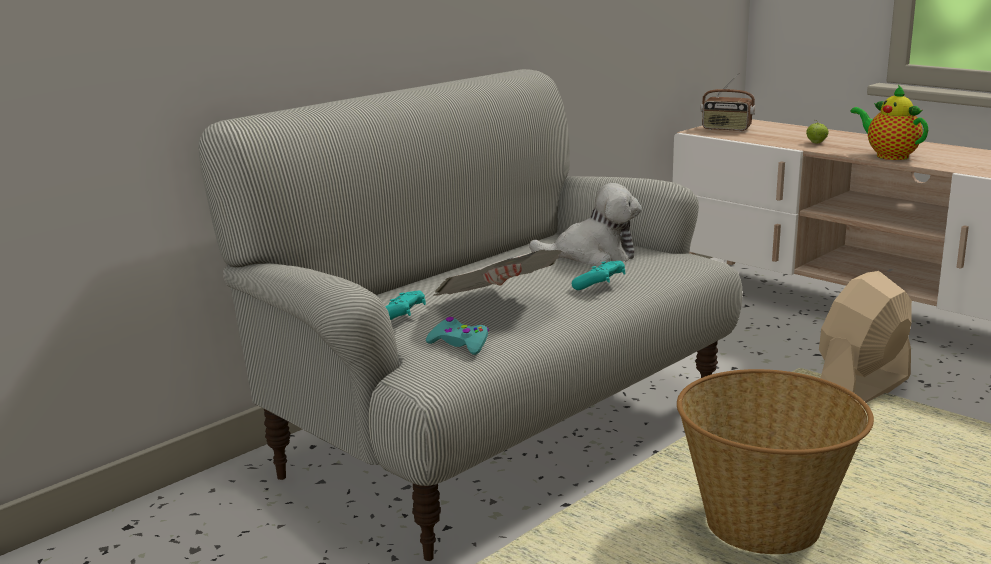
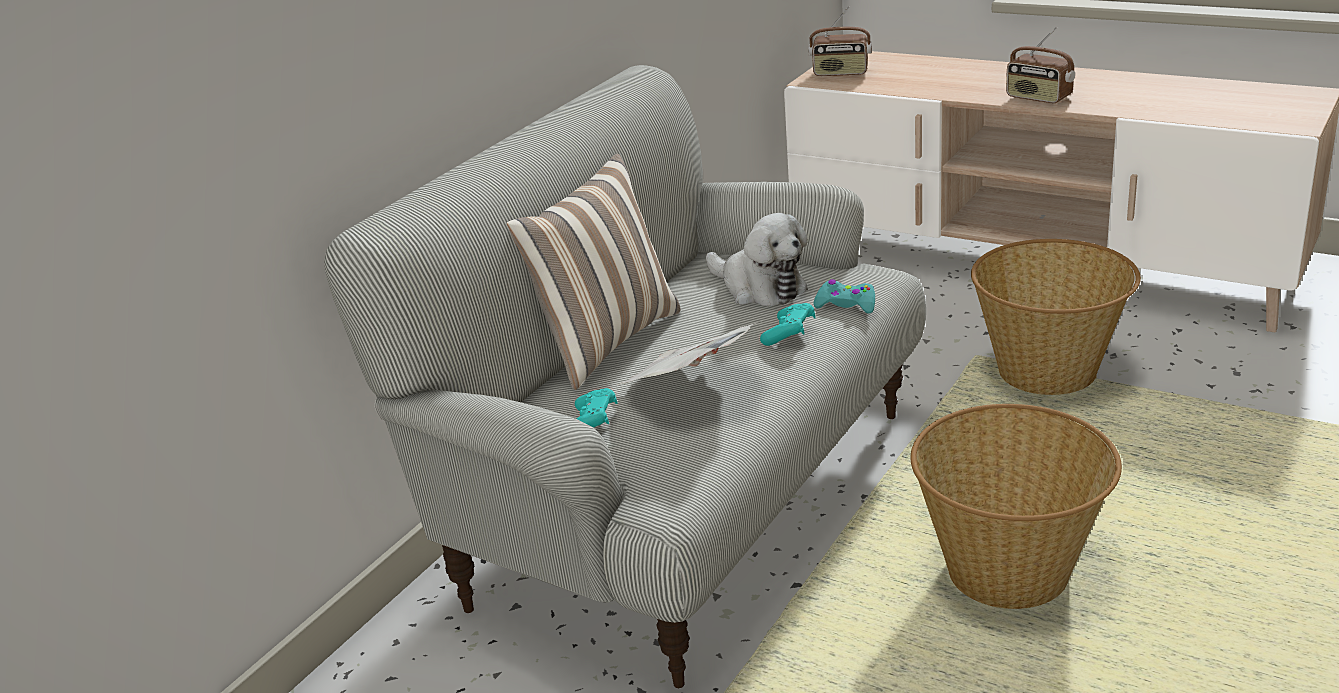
camera: 10 degrees left, 10 degrees up
(443, 273) = (603, 342): none -> pillow
(459, 344) = (678, 452): turquoise game controller -> turquoise game controller (846, 304)
(592, 255) = (759, 287): plush toy -> plush toy turned 60 degrees clockwise
(816, 143) = (951, 85): apple -> none
(862, 389) = (1049, 373): beige fan -> basket
(889, 156) = (1038, 98): teapot -> radio

